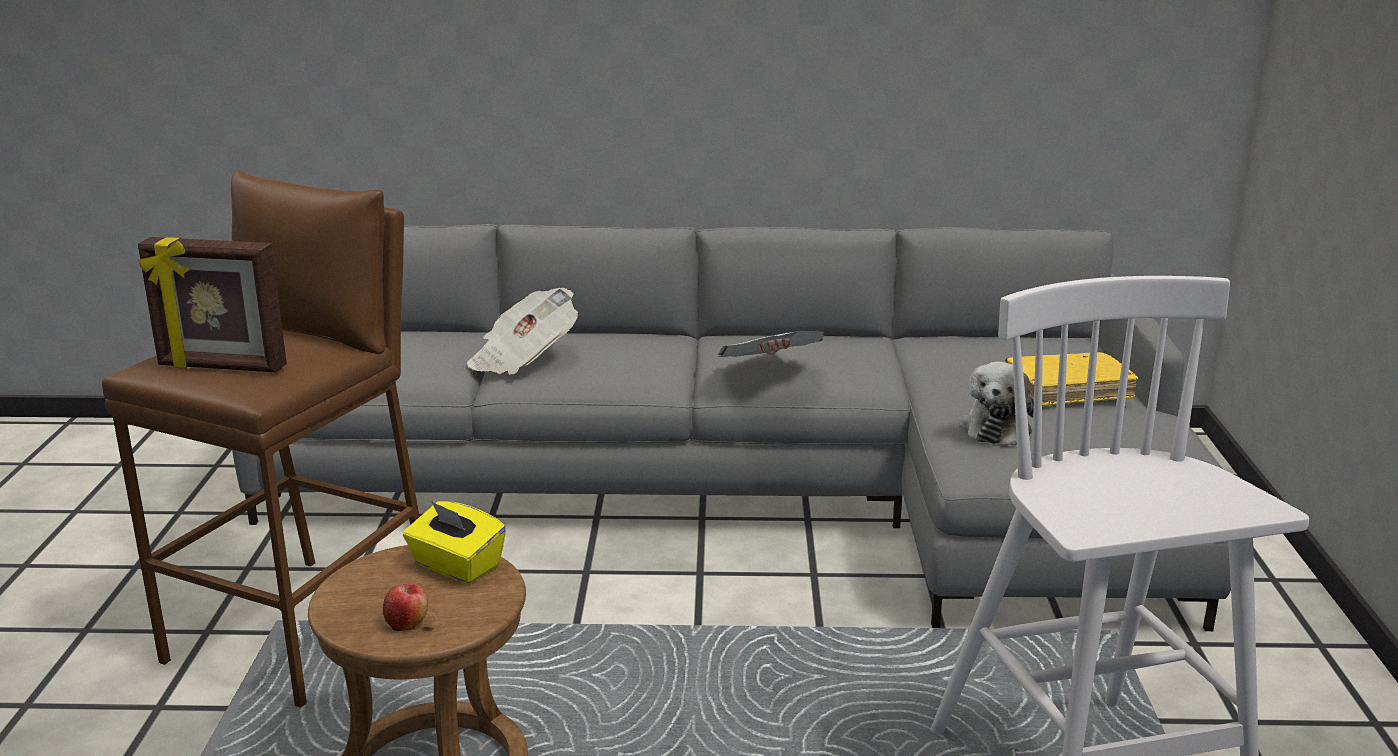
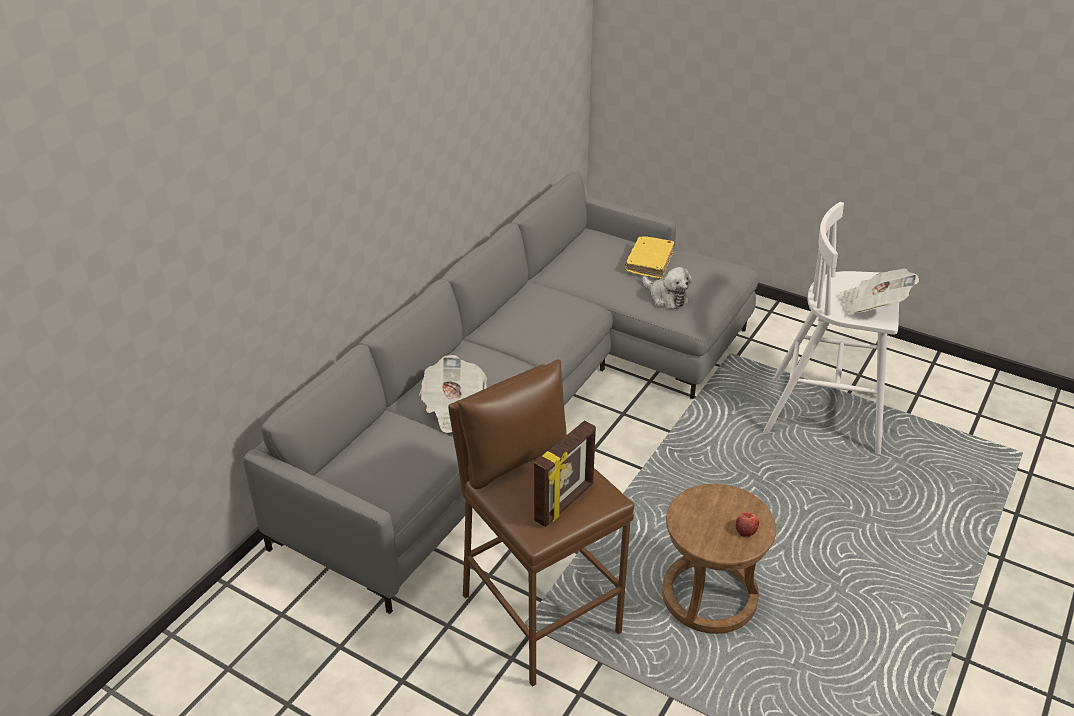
camera: 60 degrees left, 15 degrees up
(456, 566) = (701, 501): yellow tissue box -> none
(769, 373) = (557, 333): newspaper -> newspaper (872, 306)

